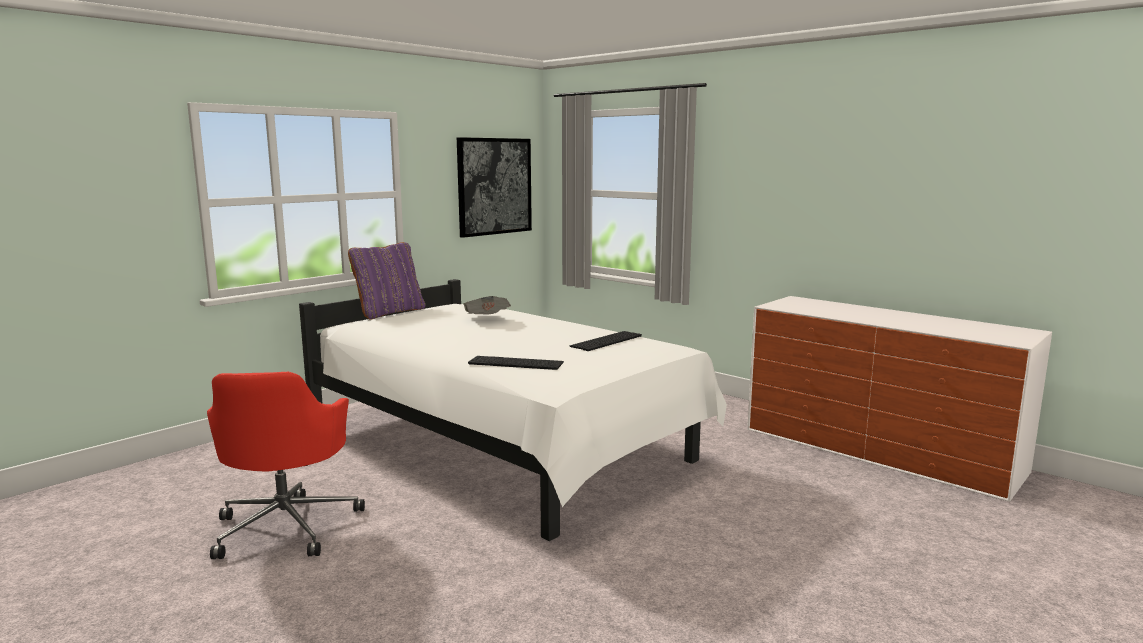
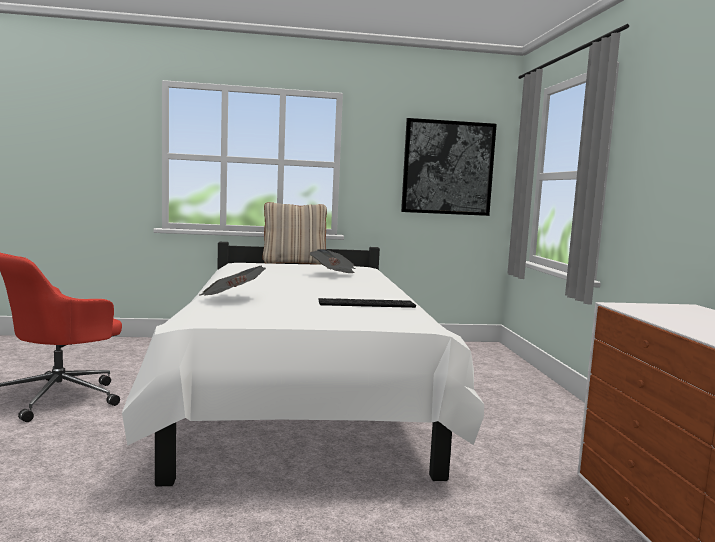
camera: 40 degrees right, 5 degrees down
(389, 312) = (294, 263): purple pillow -> beige pillow
(514, 363) = (232, 299): keyboard -> newspaper

